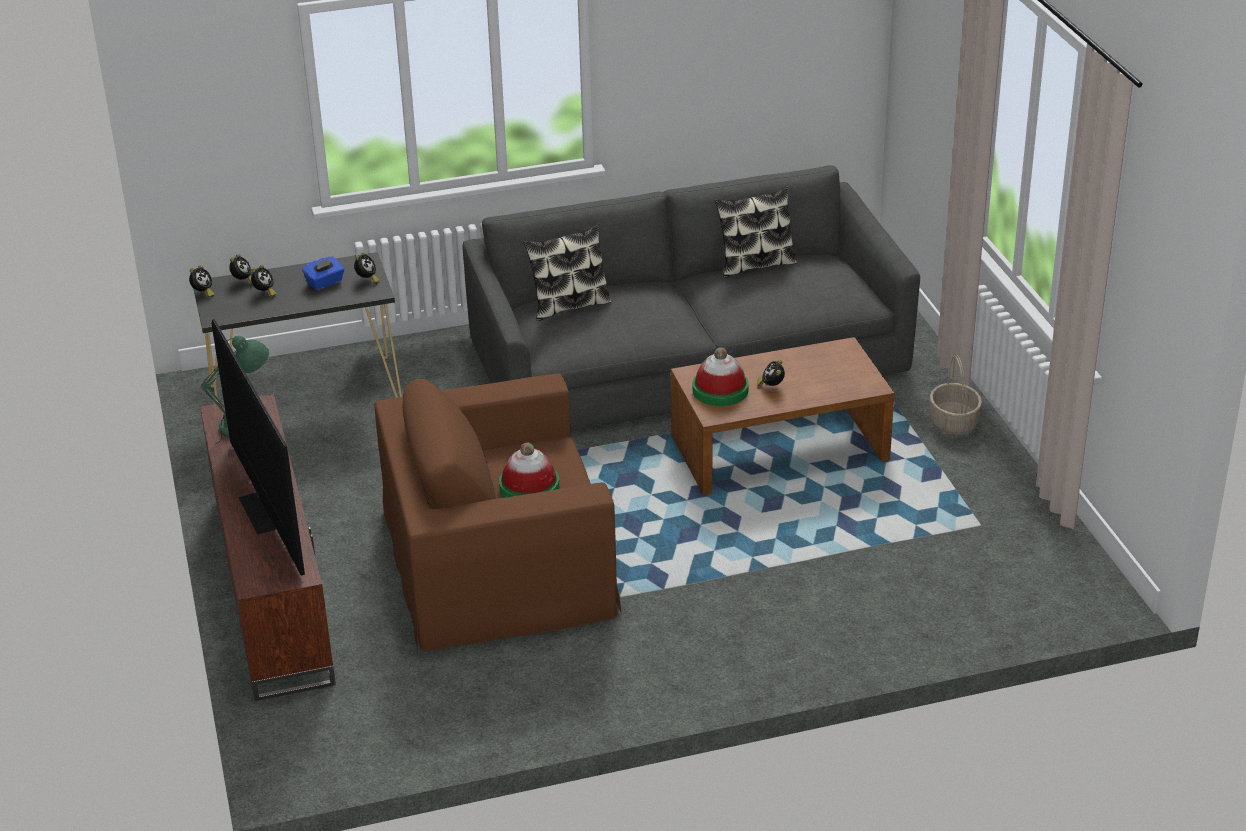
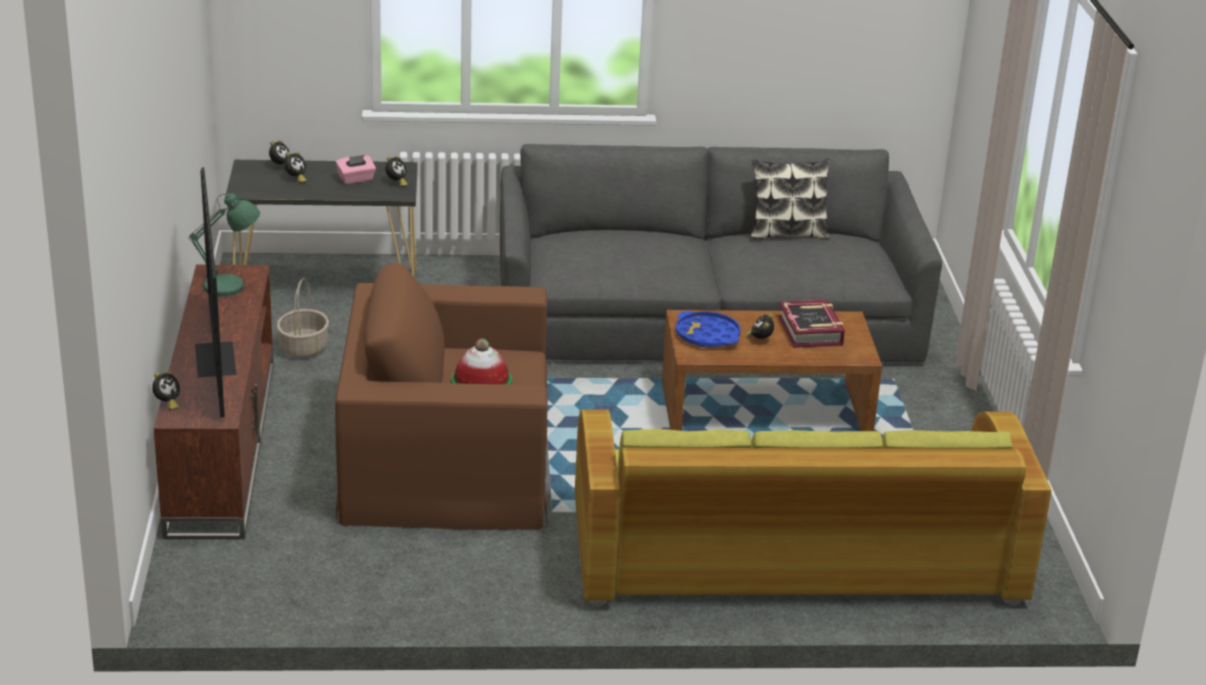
camera: 10 degrees right, 5 degrees down
(203, 293) = (239, 171): alarm clock -> alarm clock (167, 404)
(325, 283) = (356, 179): blue tissue box -> pink tissue box
(569, 305) = (588, 239): pillow -> none
(720, 390) = (707, 335): hat -> blue tray
(815, 367) = (811, 331): none -> book
(860, 598) = (793, 555): none -> green sofa
(954, 423) = (952, 416): basket -> basket (304, 348)

